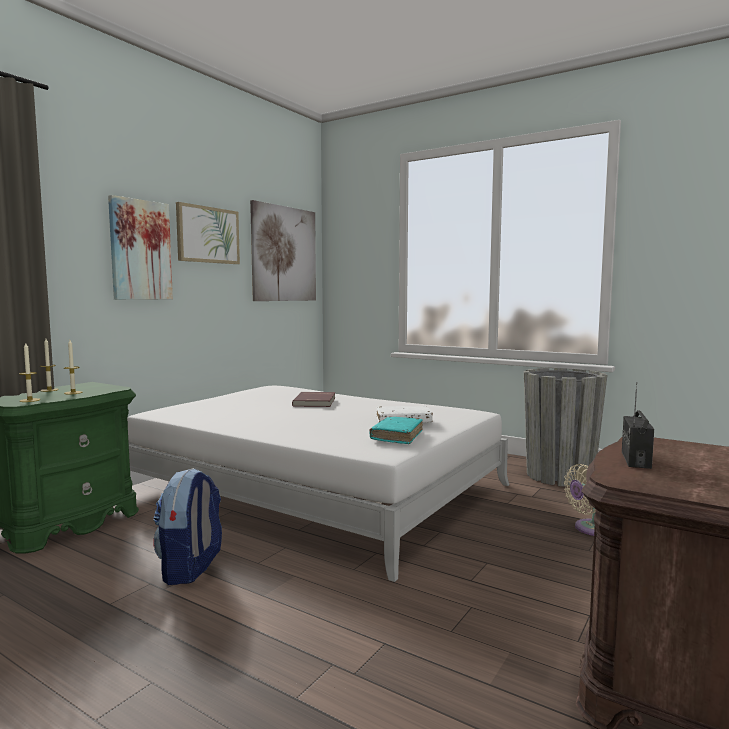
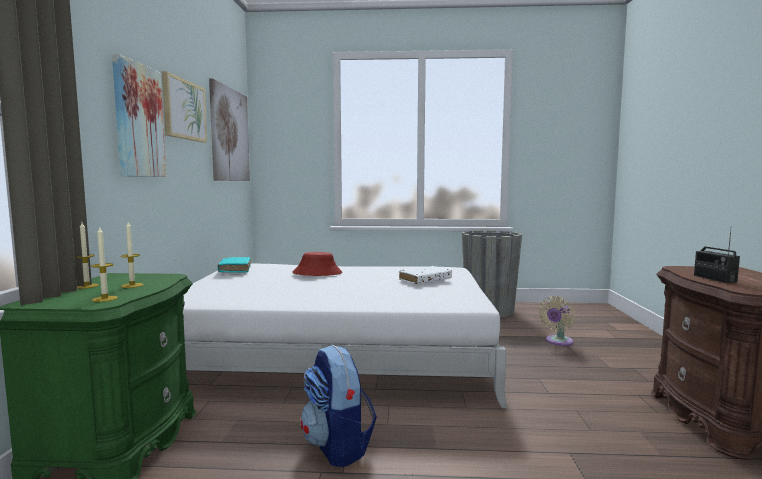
camera: 30 degrees left, 0 degrees up
(315, 401) = (317, 273): red book -> red hat
(397, 436) = (448, 292): turquoise book -> turquoise book (235, 269)

